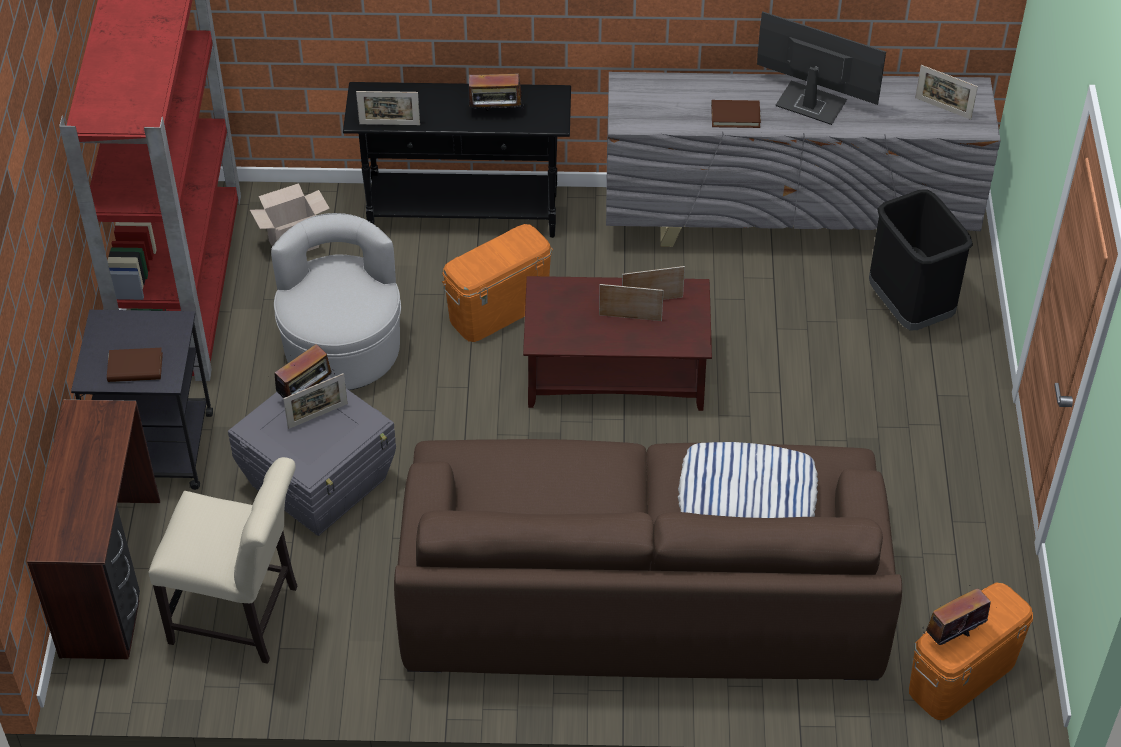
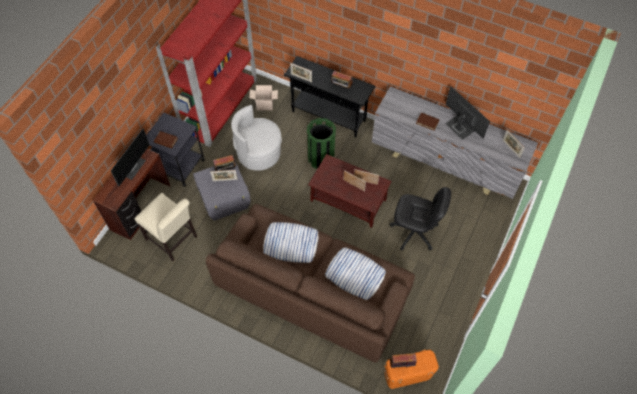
camera: 25 degrees right, 10 degrees up
(86, 452) = (132, 167): none -> monitor
(343, 351) = (259, 153): white armchair -> white armchair turned 105 degrees counterclockwise
(499, 309) = (321, 158): orange storage box -> green trash can
(561, 490) = (290, 244): none -> pillow
(803, 383) = (414, 232): none -> black office chair
(910, 308) = (471, 217): black trash can -> none

